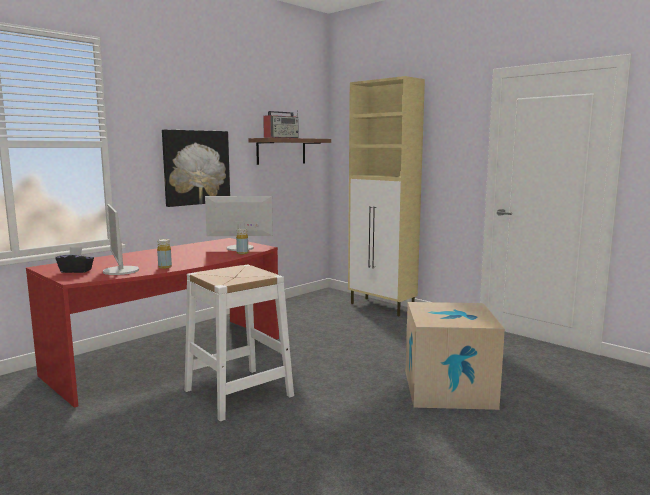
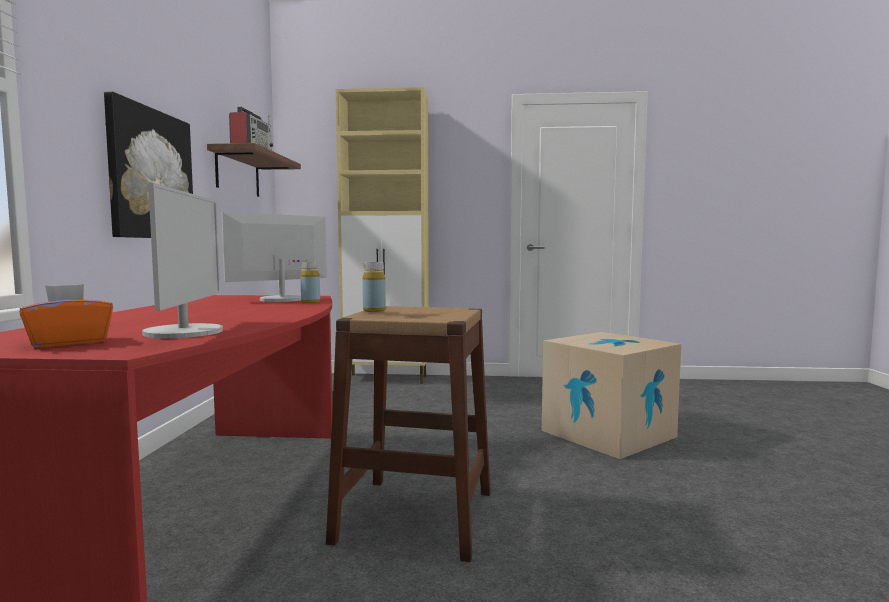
camera: 40 degrees left, 5 degrees down
(76, 271) = (69, 342): black tissue box -> orange tissue box
(120, 271) = (185, 332): monitor -> monitor turned 120 degrees counterclockwise
(165, 267) = (254, 321): yellow bottle -> yellow bottle (374, 310)
(238, 393) = (416, 515): white stool -> brown stool

